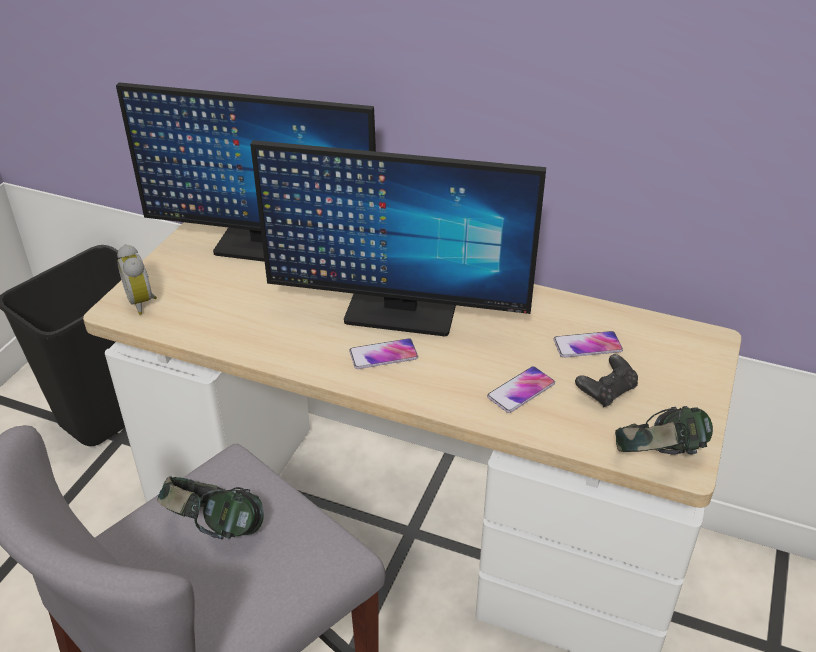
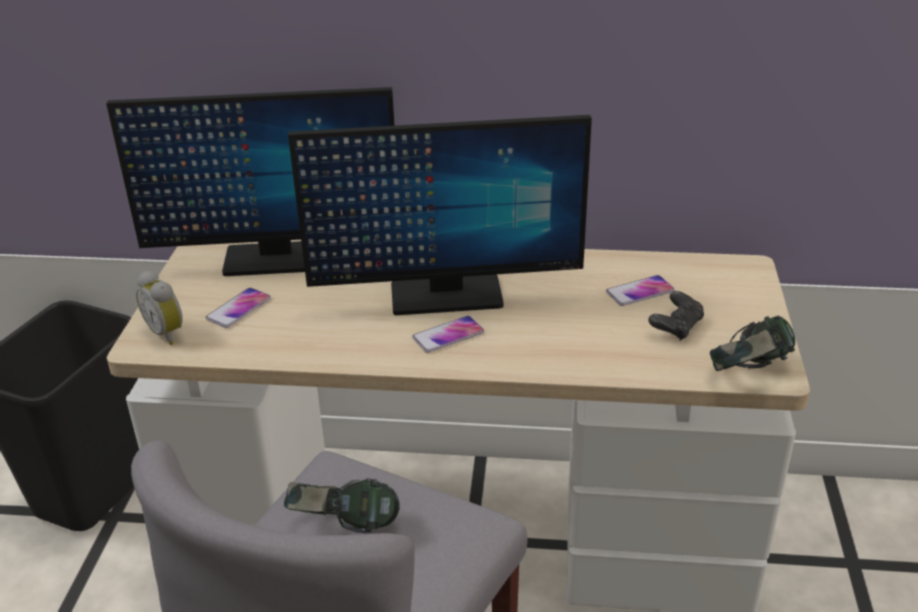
camera: 15 degrees left, 5 degrees down
(521, 390) = (597, 341): phone -> phone (239, 309)

